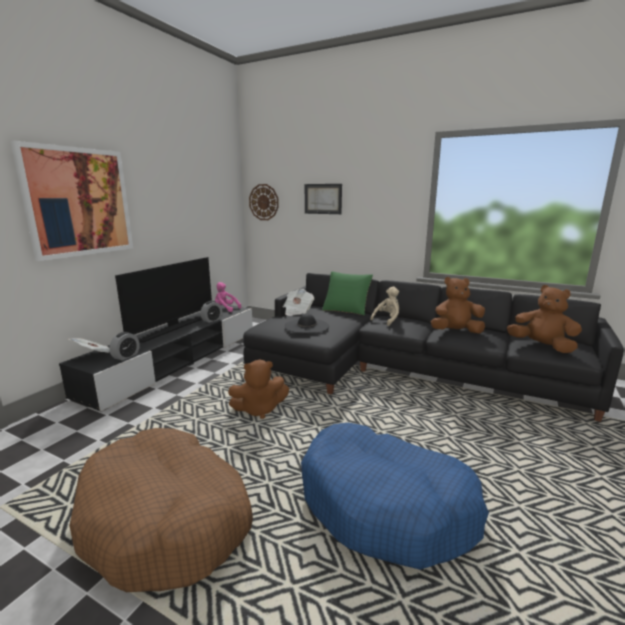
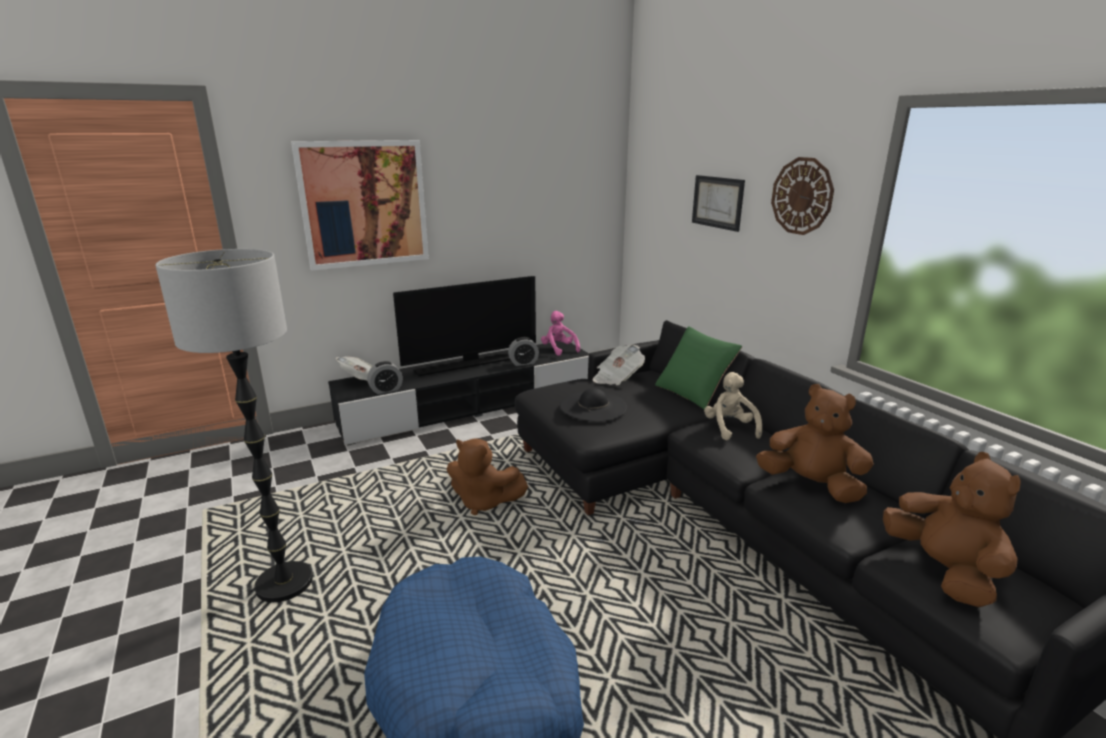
camera: 35 degrees right, 5 degrees up
(167, 519) = (284, 584): brown dog bed -> floor lamp
(264, 202) = (647, 197): wall clock -> wall clock (802, 196)
(387, 320) = (729, 428): beige plush toy -> beige plush toy turned 90 degrees counterclockwise

